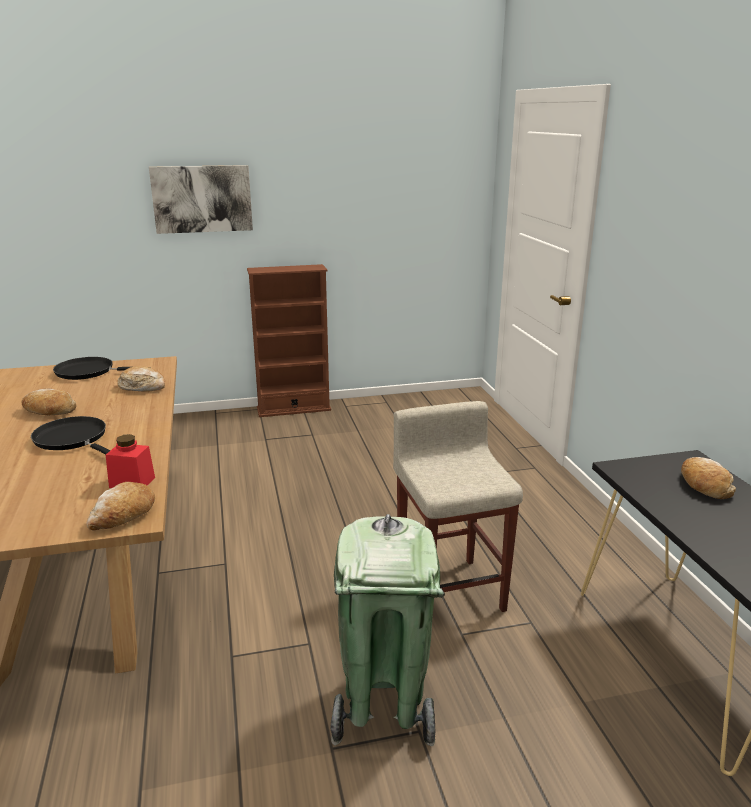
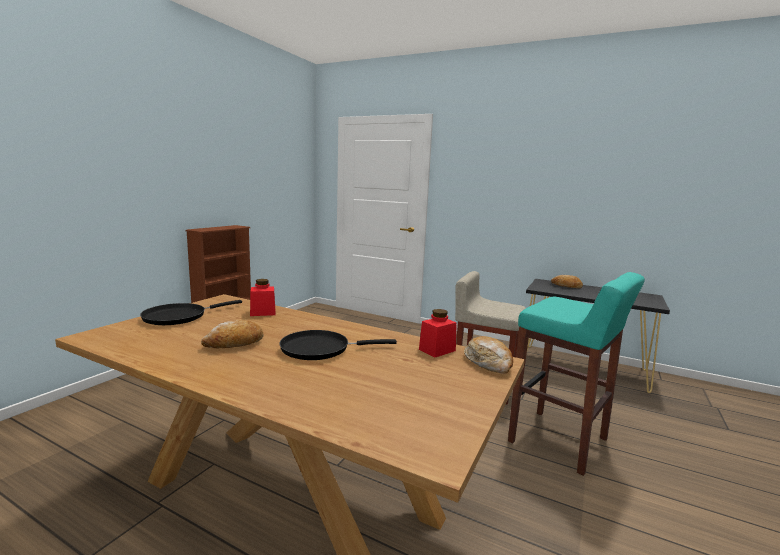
camera: 50 degrees left, 10 degrees down
(142, 387) = (263, 312): bread -> red jar
(202, 199) = (147, 169): picture -> none
(384, 706) = (559, 441): green trash can -> turquoise stool

